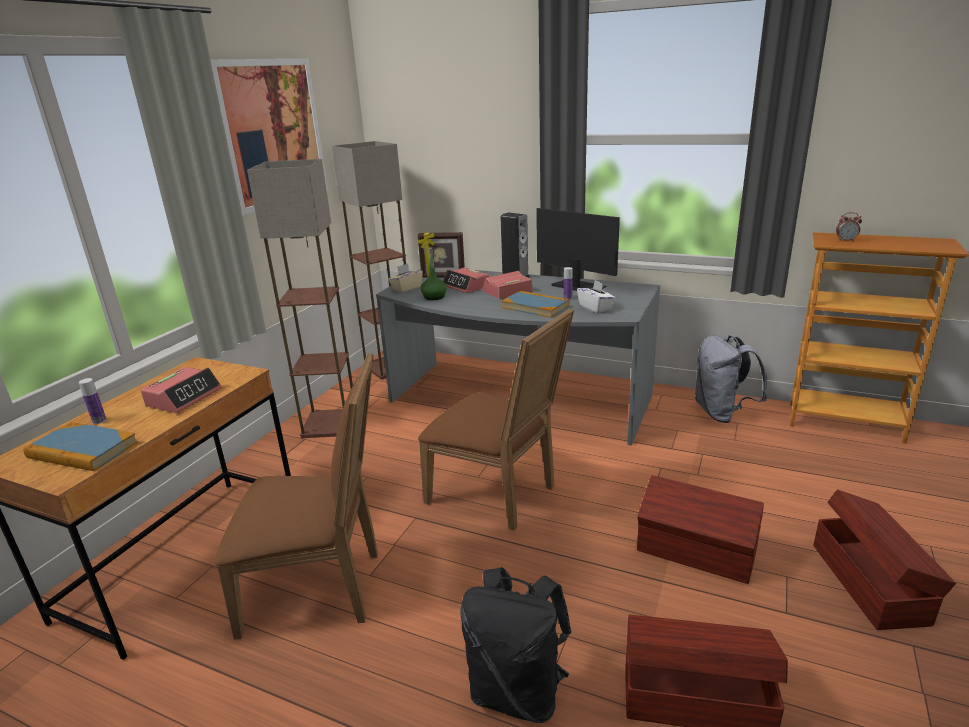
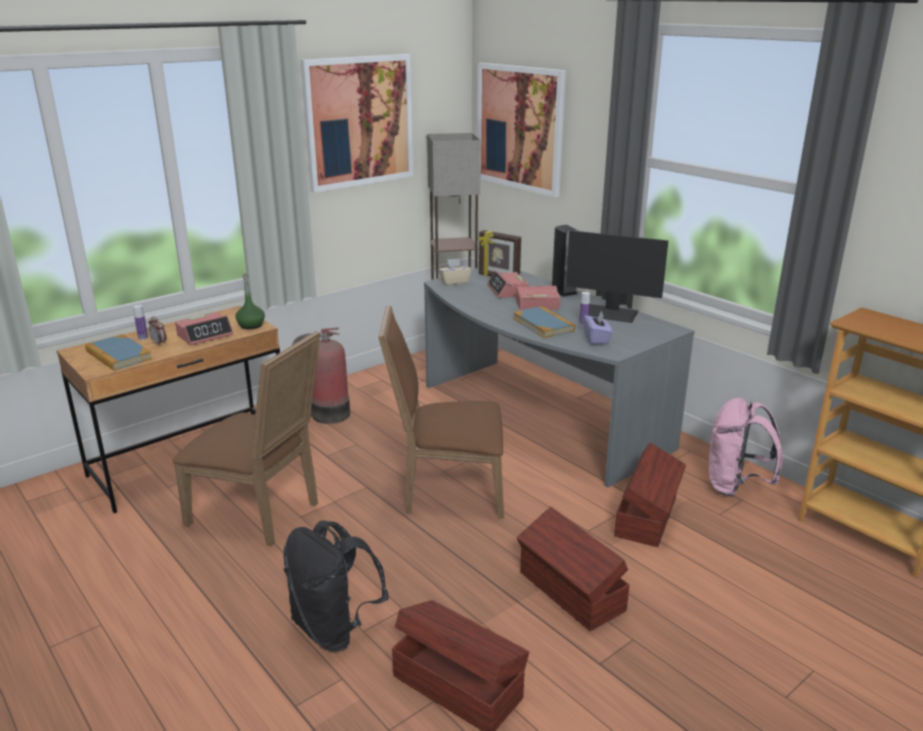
camera: 25 degrees right, 0 degrees up
(310, 456) = (327, 414): none -> fire extinguisher
(331, 423) = (364, 392): floor lamp -> none
(426, 130) = (520, 128): none -> picture
(434, 297) = (468, 295): green bottle -> green bottle (251, 325)
(498, 494) = (447, 491): brown chair -> brown chair turned 120 degrees clockwise
(578, 286) = (610, 313): monitor -> monitor turned 135 degrees clockwise
(595, 308) = (596, 339): white tissue box -> purple tissue box
(722, 413) = (735, 486): grey backpack -> pink backpack
(845, 241) = (877, 325): alarm clock -> alarm clock (159, 343)
(869, 582) = (708, 672): brown storage box -> brown storage box (647, 516)

